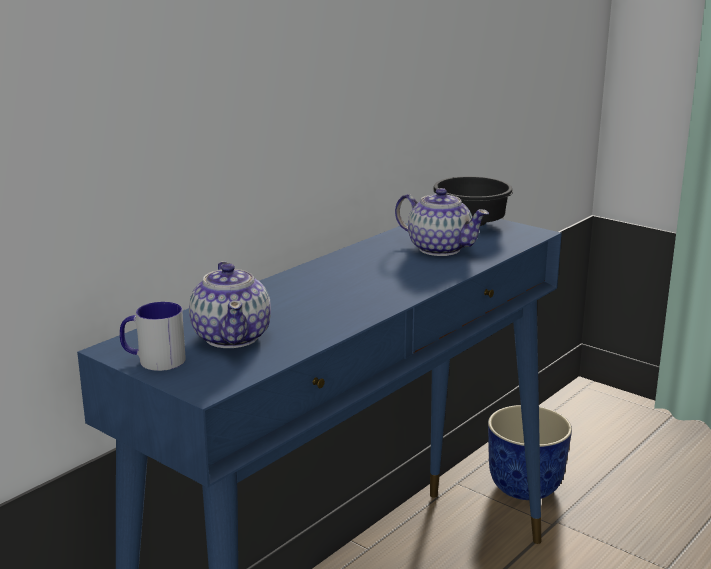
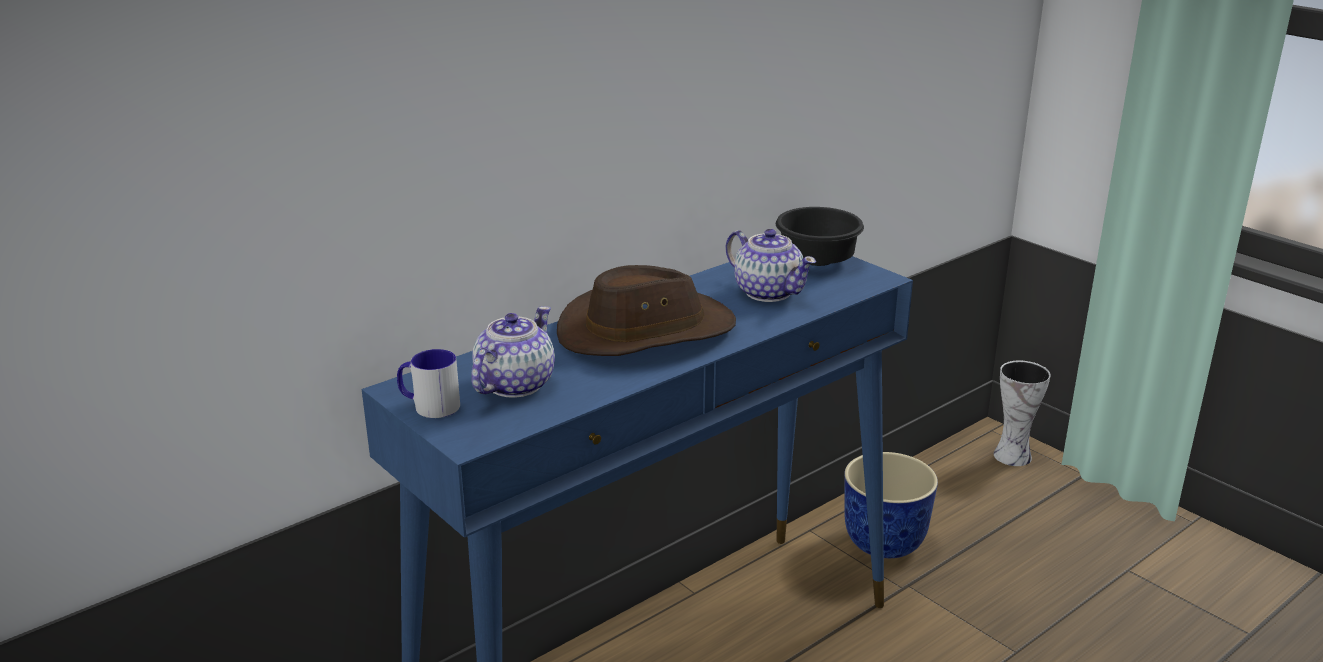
camera: 10 degrees right, 5 degrees up
(232, 337) = (513, 385): teapot -> teapot turned 150 degrees counterclockwise
(341, 285) = (645, 331): none -> brown hat
(609, 405) = (1012, 455): none -> vase

